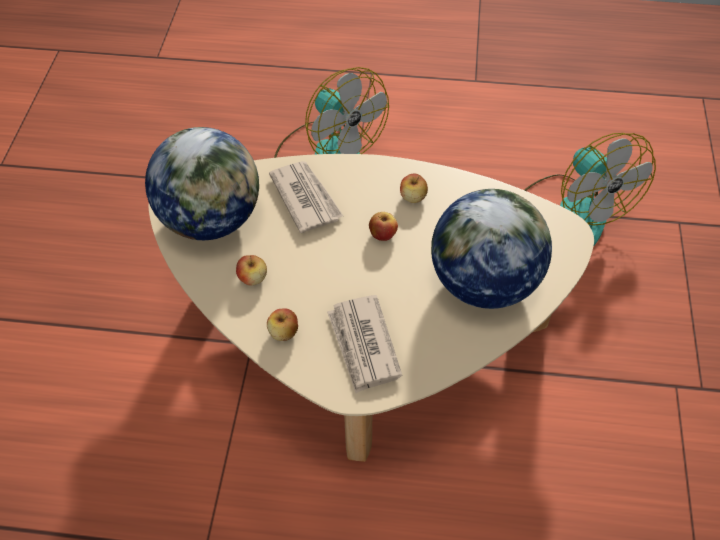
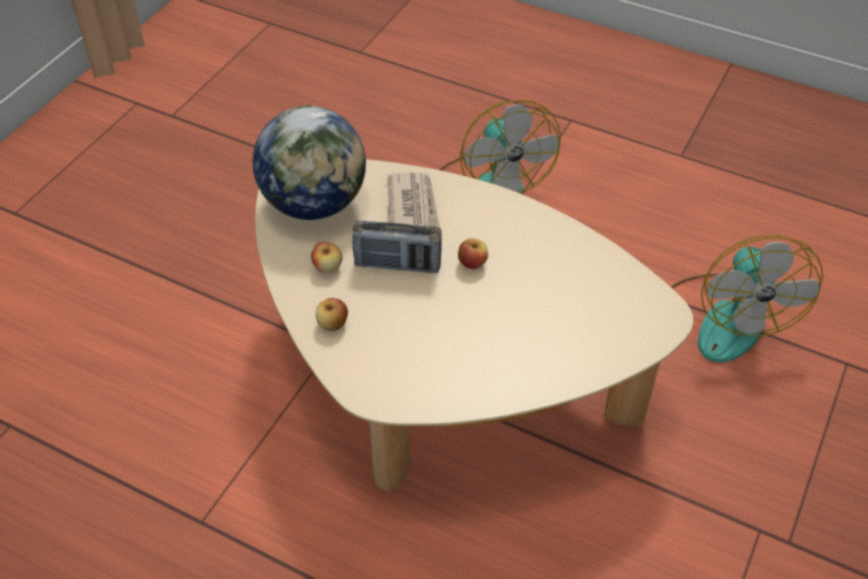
camera: 20 degrees right, 5 degrees down
(316, 256) = (397, 264): none -> radio
(363, 345) = (402, 358): newspaper -> none
(413, 197) = (520, 237): apple -> none
(483, 283) = (551, 337): globe -> none

